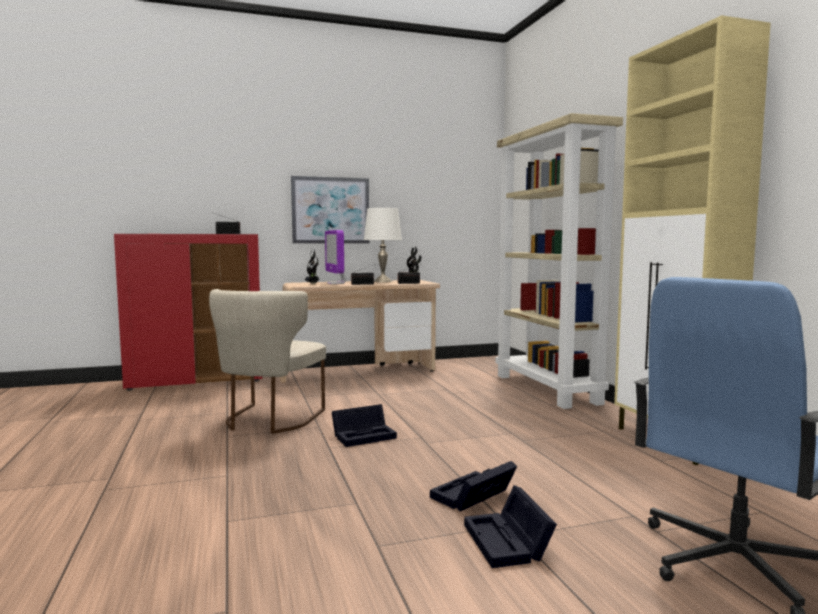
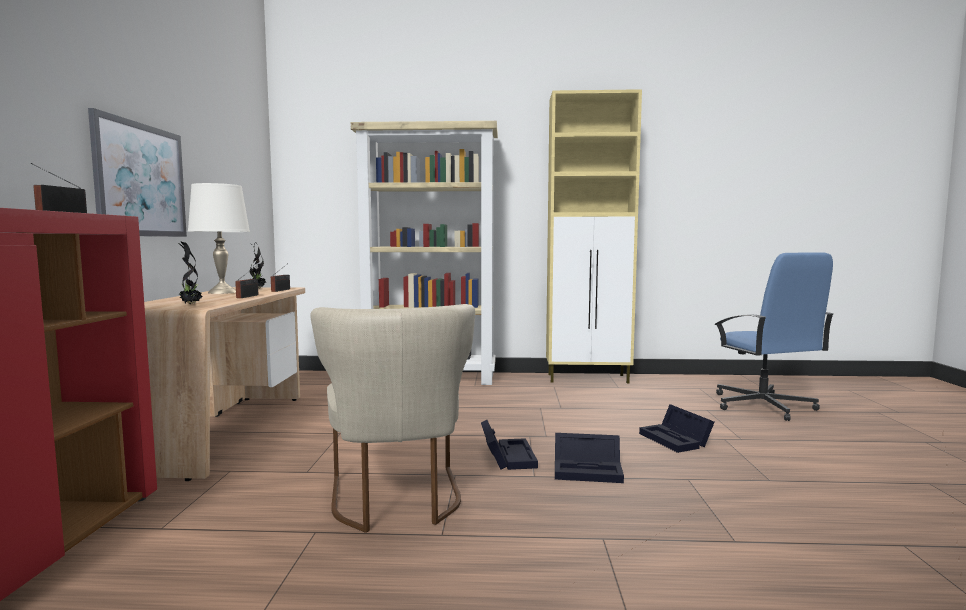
camera: 70 degrees left, 0 degrees up
(269, 420) = (397, 501): beige chair -> beige chair turned 45 degrees clockwise
(336, 283) = (202, 300): monitor -> none
(509, 543) = (753, 443): black storage box -> black storage box (589, 470)

